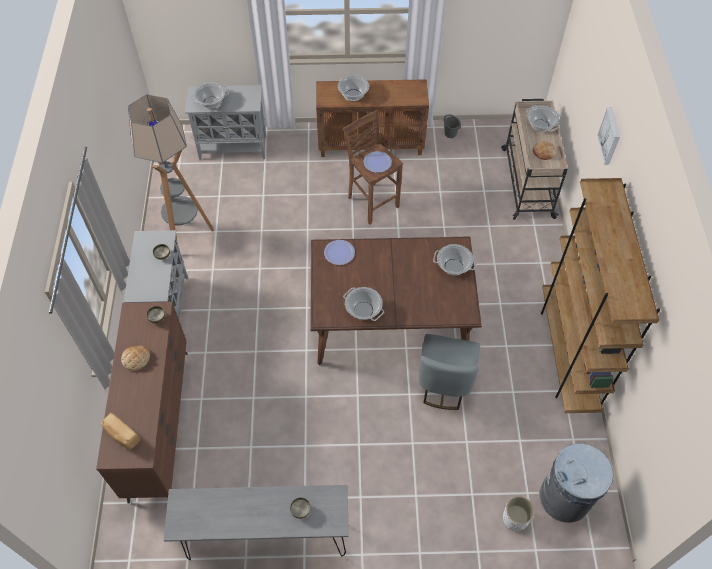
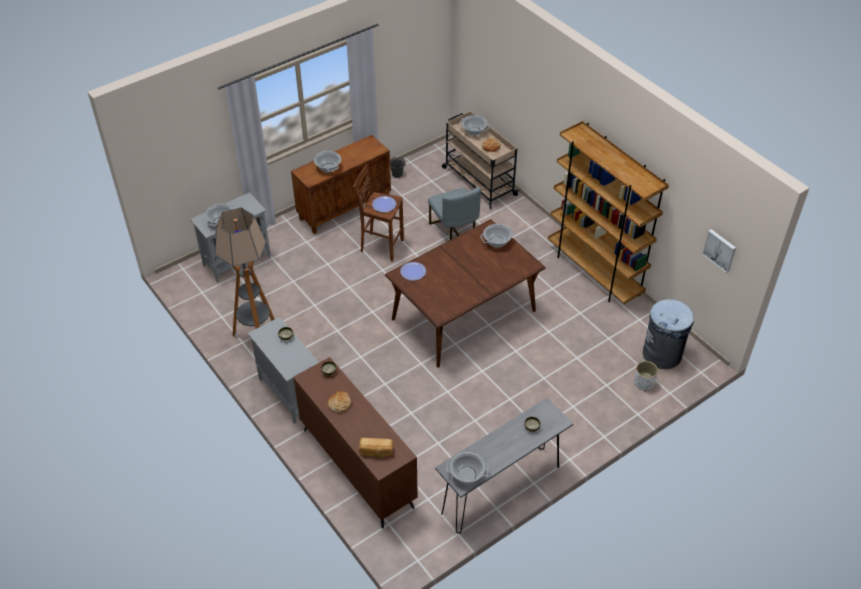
camera: 35 degrees left, 10 degrees down
(363, 310) = (462, 297): cooking pot -> cooking pot (467, 474)
(444, 383) = (532, 332): grey chair -> grey chair (454, 230)
(610, 136) = (552, 102): picture -> picture (720, 250)

